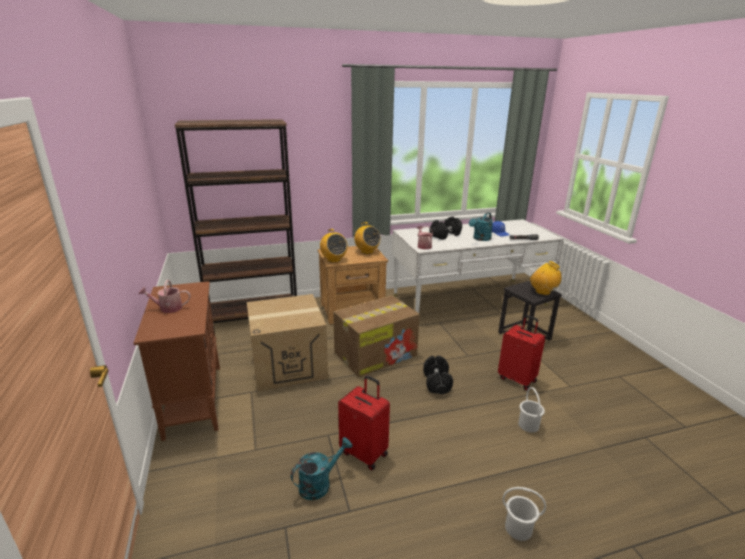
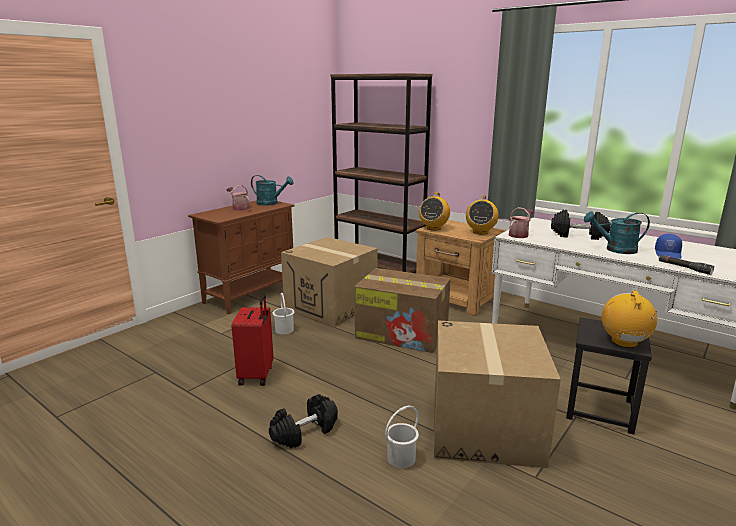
camera: 55 degrees right, 5 degrees down
(319, 483) = (206, 369): turquoise watering can -> turquoise watering can (271, 203)
(437, 382) = (402, 378): black dumbbell -> black dumbbell (304, 432)
(517, 379) = (485, 428): red suitcase -> cardboard box
(518, 529) = (225, 489): white bucket -> white bucket (284, 330)

